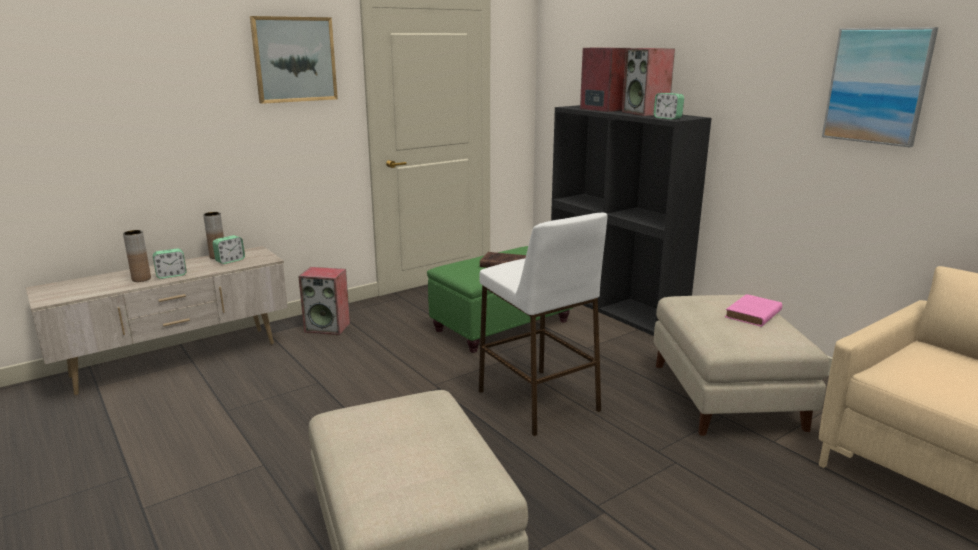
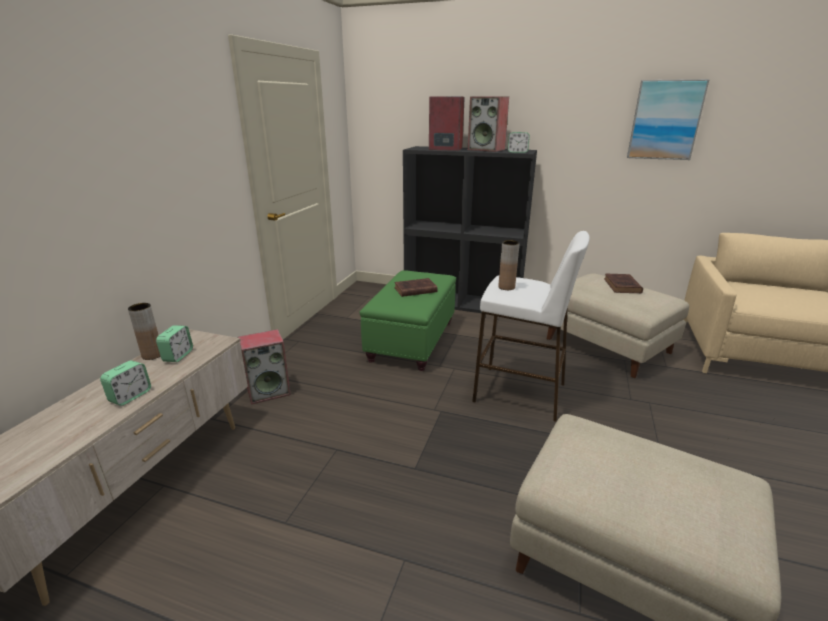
camera: 35 degrees left, 5 degrees up
(141, 279) = (93, 415): brown vase -> brown vase (506, 287)
(294, 59) = (183, 108): picture -> none
(752, 314) = (622, 286): pink book -> brown book

